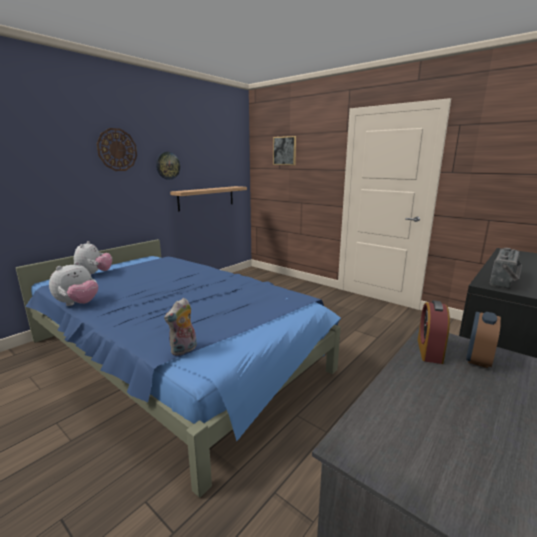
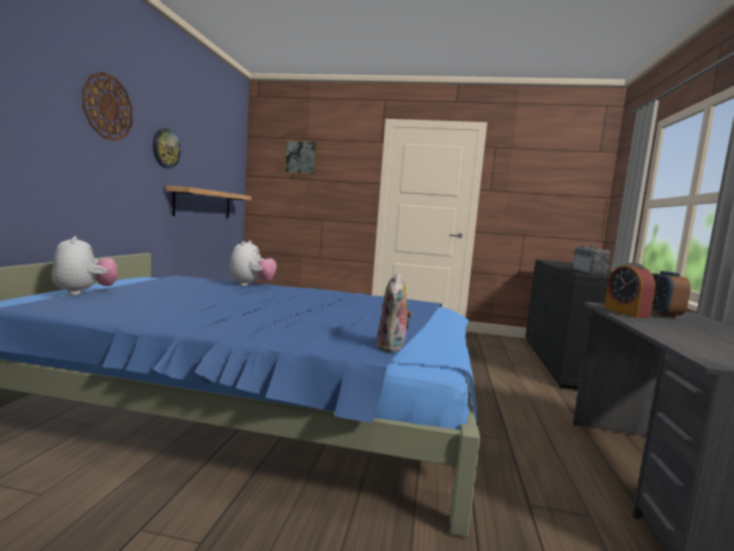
camera: 30 degrees left, 10 degrees down
(78, 304) = (129, 322): plush toy -> plush toy (251, 285)

